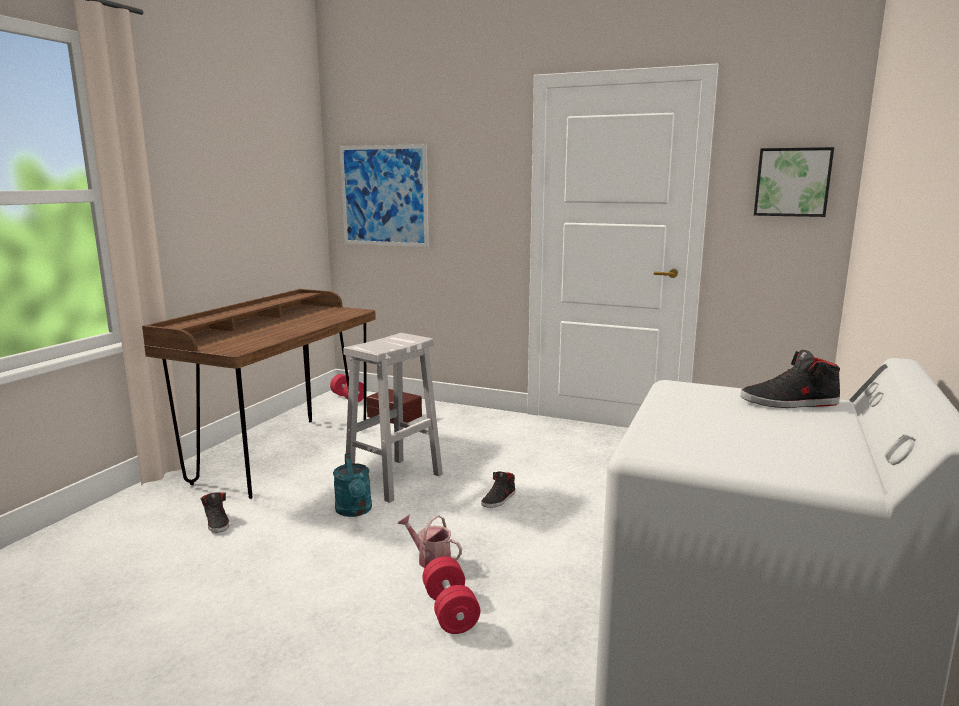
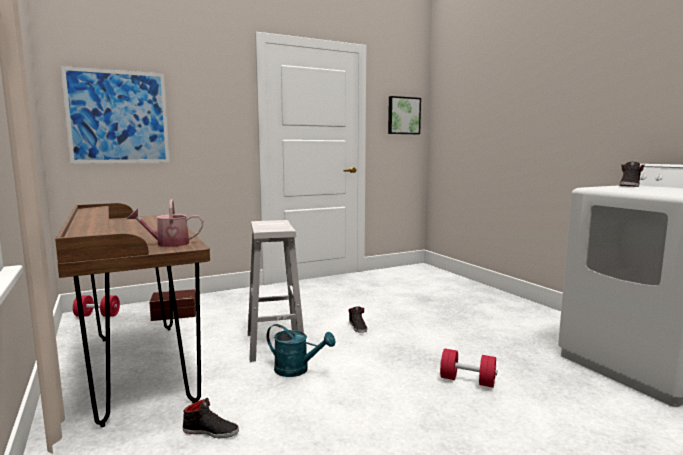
camera: 50 degrees left, 5 degrees down
(430, 559) = (400, 367): watering can -> watering can (168, 244)

